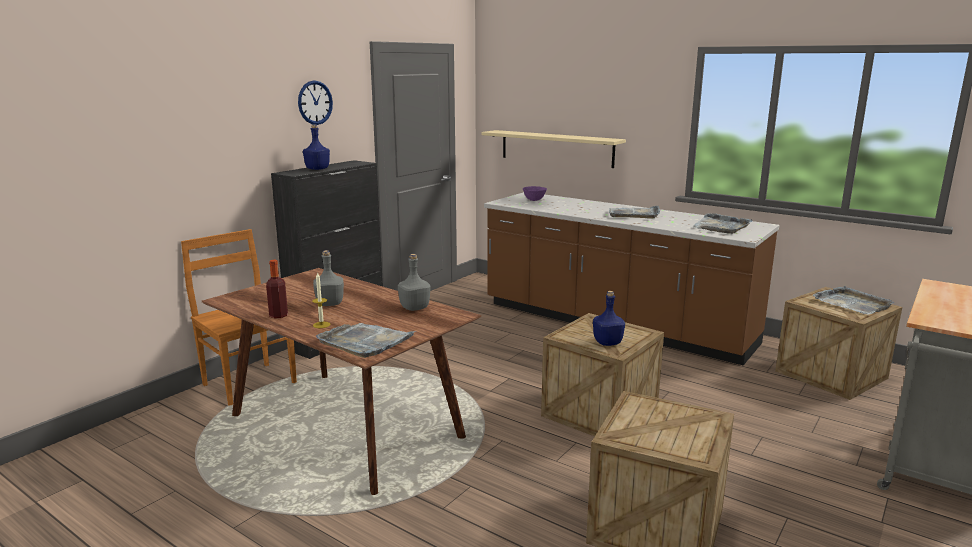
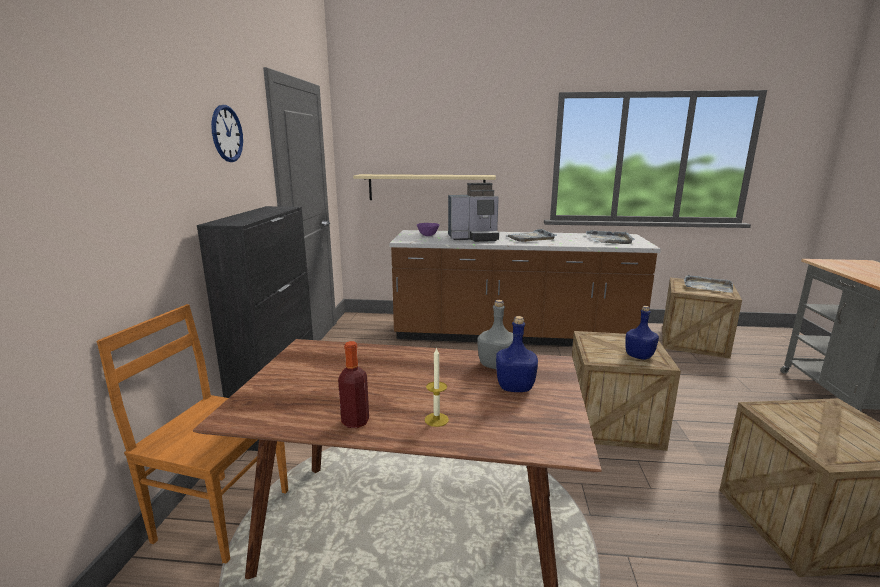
camera: 30 degrees left, 0 degrees up
(317, 169) = (249, 216): blue bottle -> blue bottle (514, 387)
(329, 303) = (392, 384): grey bottle -> none
(365, 342) = (532, 429): grey tray -> none
(573, 207) = (474, 238): none -> coffee machine

